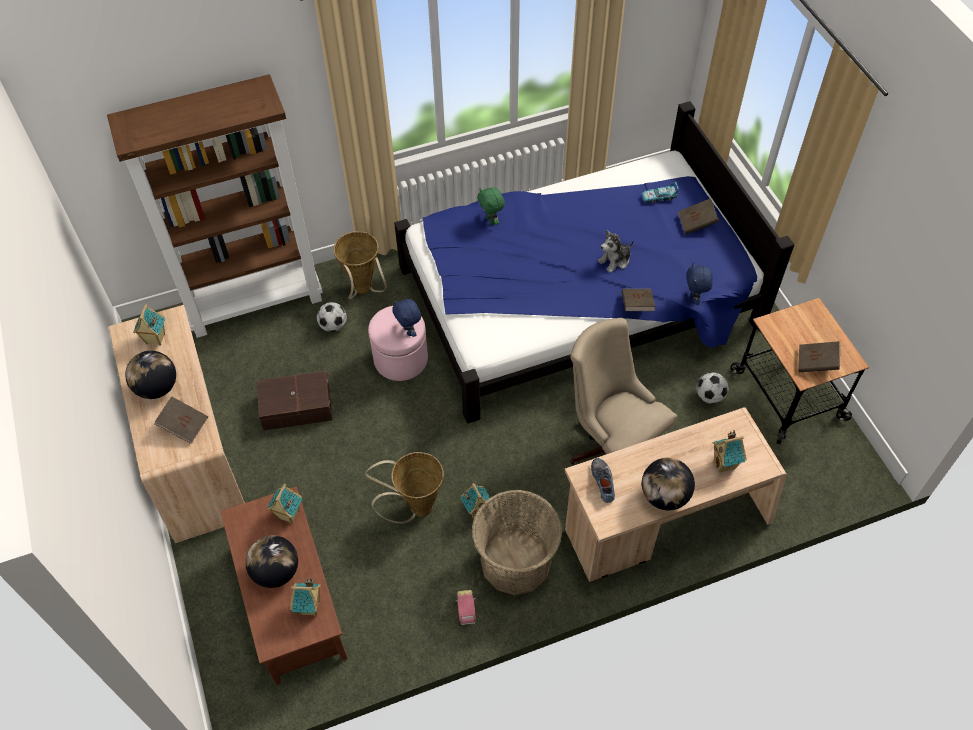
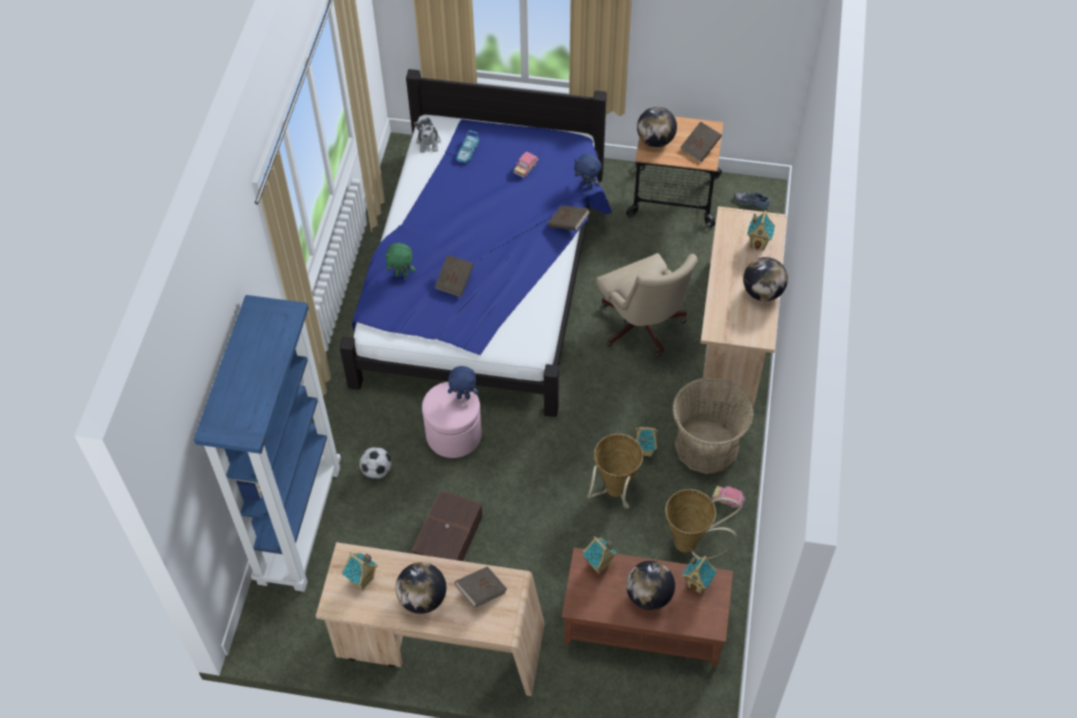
camera: 60 degrees left, 0 degrees up
(256, 302) = (299, 523): brown bookcase -> blue bookcase
(363, 291) = (354, 429): basket -> basket (691, 544)
(604, 482) = (728, 322): shoe -> shoe (751, 201)
(612, 444) = (643, 329): beige office chair -> beige office chair turned 105 degrees counterclockwise
(615, 260) = (511, 214): plush toy -> plush toy (428, 142)
(675, 245) = (526, 168): none -> toy car
(696, 223) = (513, 143): brown book -> brown book (455, 282)
(709, 396) = (642, 244): football -> none
(792, 323) = (655, 141): none -> globe

